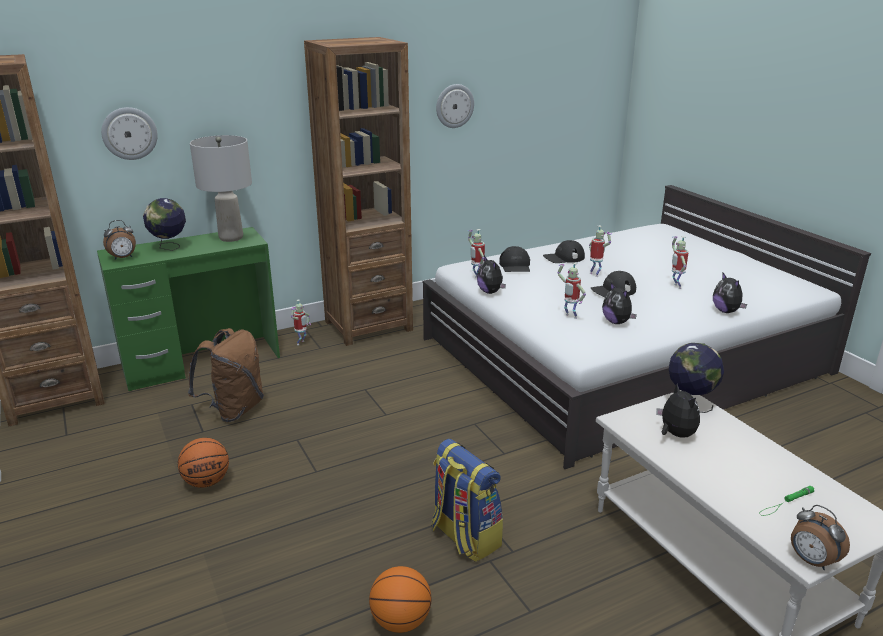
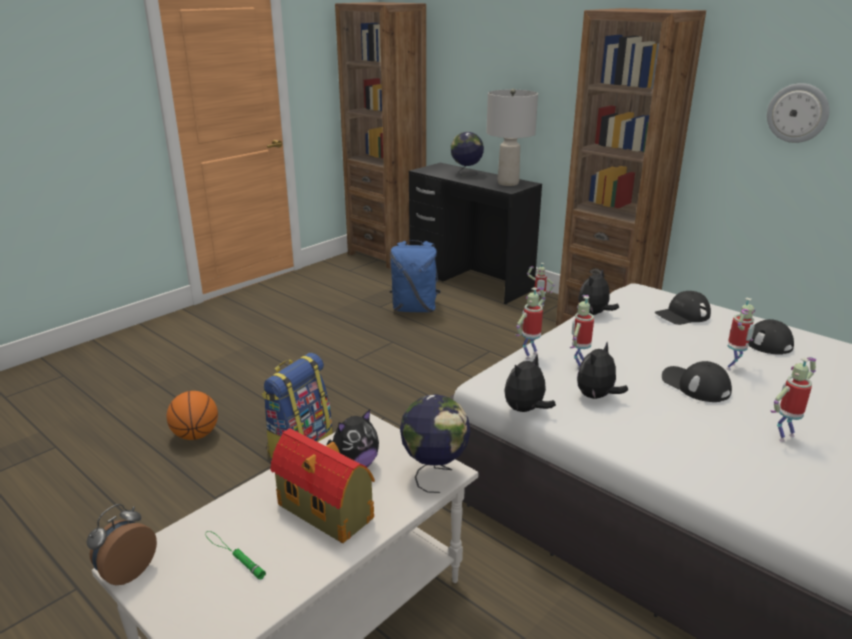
camera: 70 degrees right, 0 degrees up
(123, 258) = (433, 169): alarm clock -> none
(129, 133) = (477, 76): wall clock -> none
(202, 361) = (470, 279): green desk -> black desk
(206, 482) = (322, 325): basketball -> none
(234, 410) = (415, 309): brown backpack -> blue backpack
(476, 278) = (620, 302): toy robot -> toy robot (529, 355)
(726, 311) = (744, 489): plush toy -> plush toy (525, 410)
(735, 455) = (326, 512): none -> toy house

